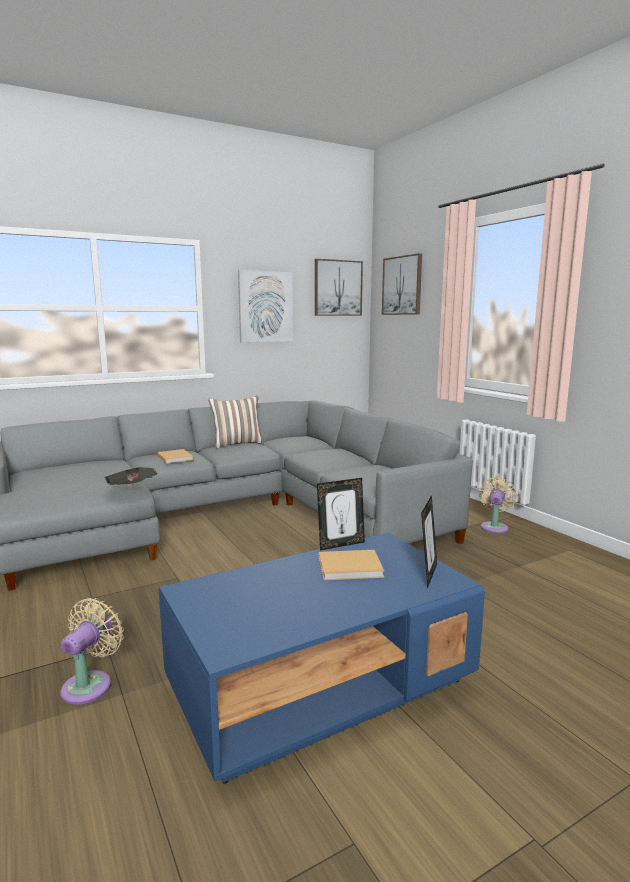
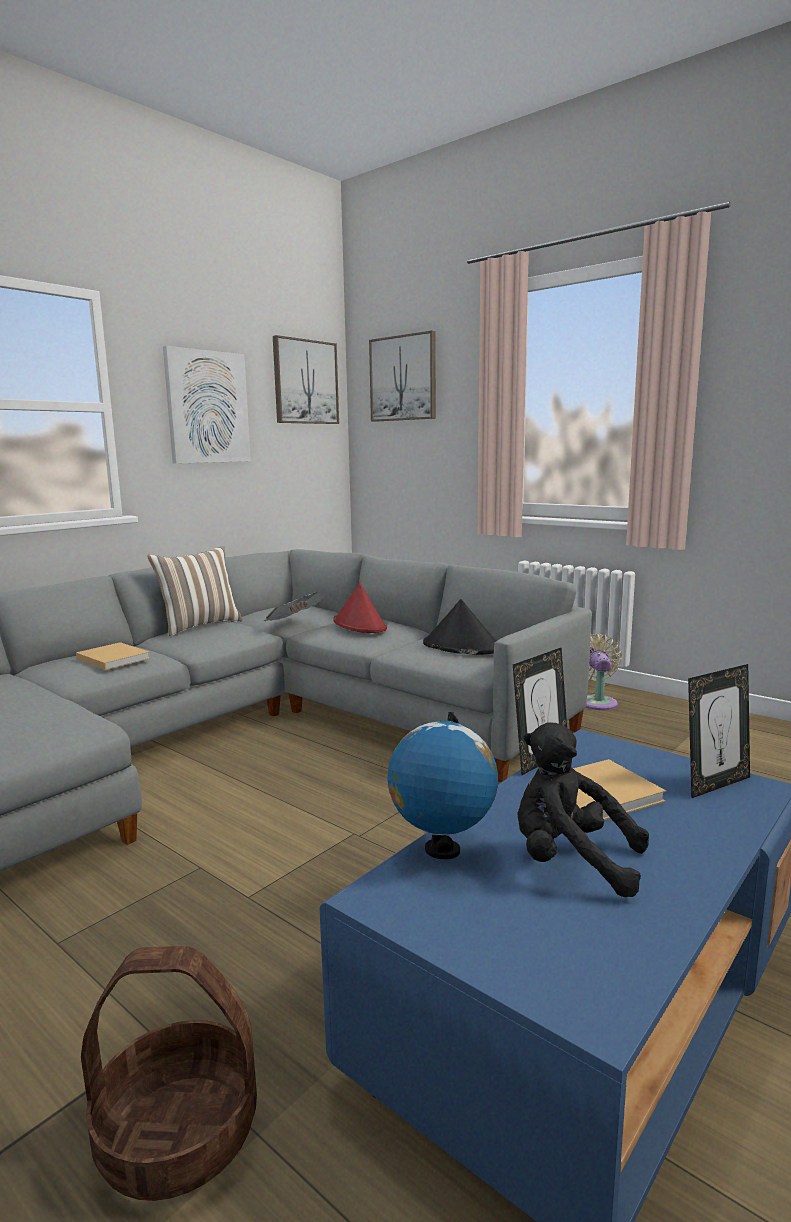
camera: 20 degrees left, 0 degrees up
(90, 684) = (177, 1134): beige fan -> basket
(132, 490) = (82, 724): newspaper -> newspaper (295, 624)
(235, 576) = (442, 850): none -> globe
(292, 594) = (570, 861): none -> black plush toy
(328, 453) = (360, 624): none -> red hat
(376, 474) = (461, 647): none -> black hat
(427, 574) = (715, 784): picture frame -> picture frame turned 60 degrees clockwise

